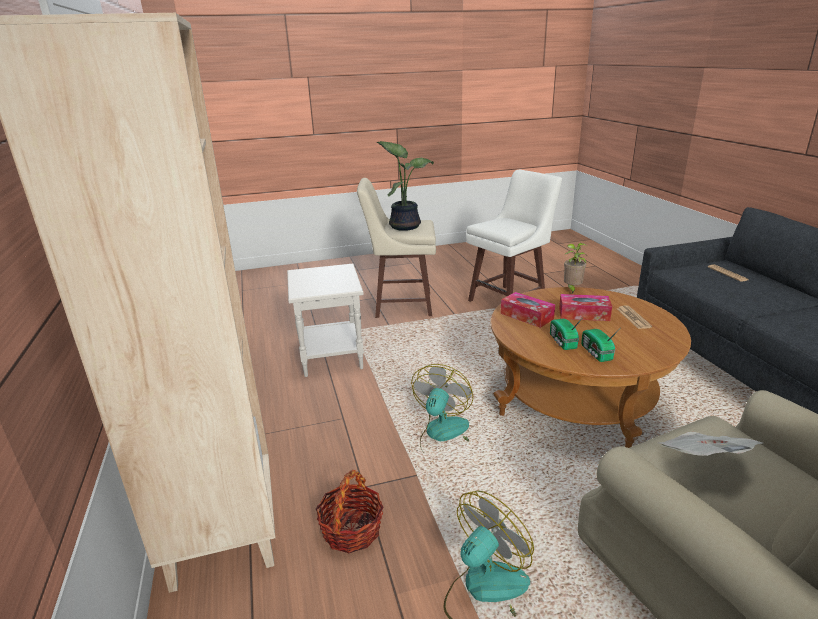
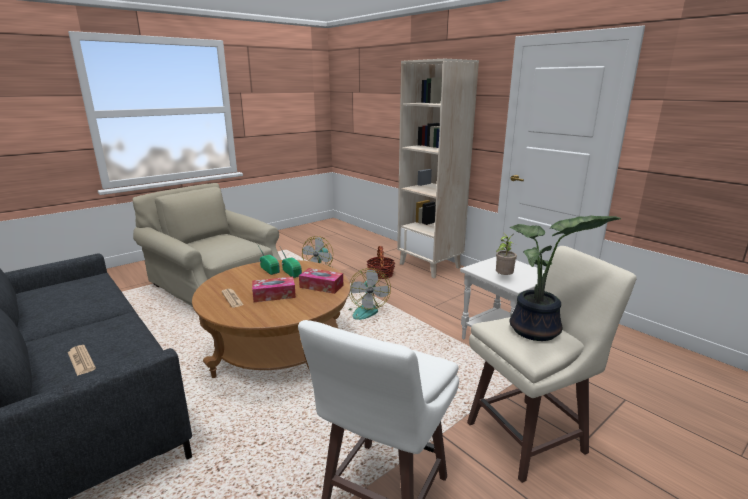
camera: 155 degrees right, 5 degrees down
(572, 289) = (282, 320): potted plant -> potted plant (503, 277)
(702, 461) = (234, 243): newspaper -> none

